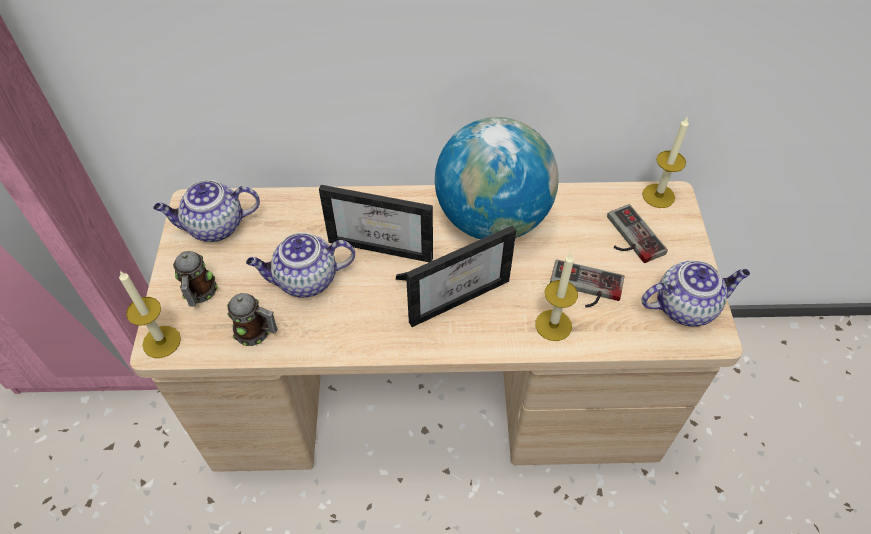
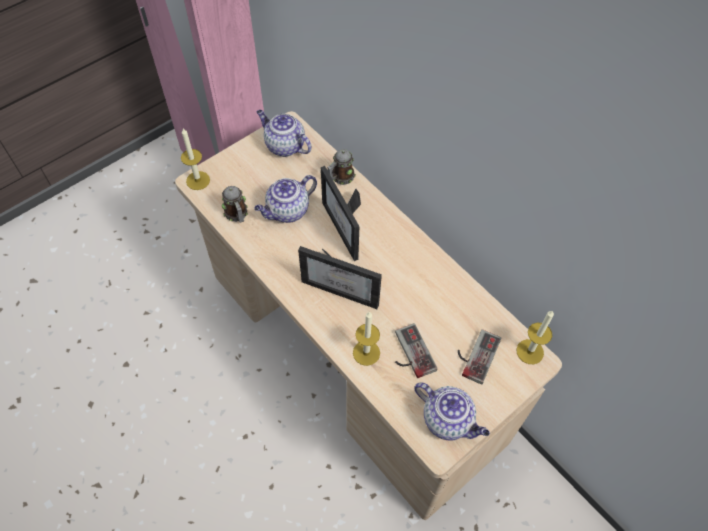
camera: 50 degrees right, 5 degrees up
(199, 294) = (238, 173): mug -> mug (340, 178)
(305, 280) = (287, 211): teapot -> teapot turned 75 degrees counterclockwise
(492, 219) = (416, 270): globe -> none

